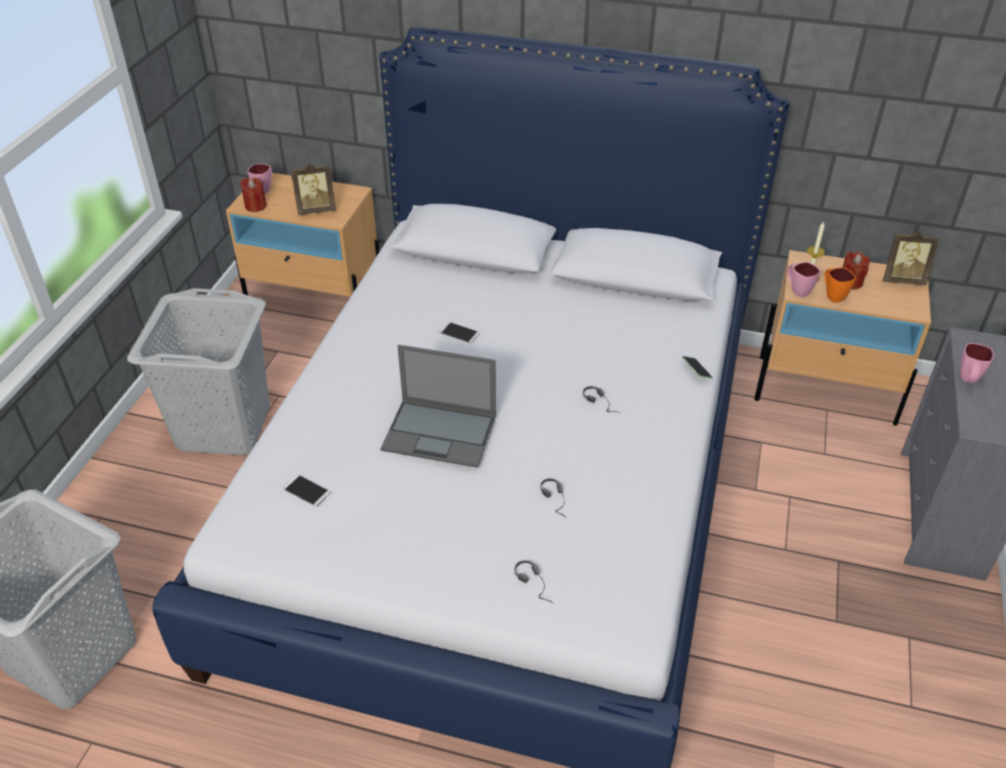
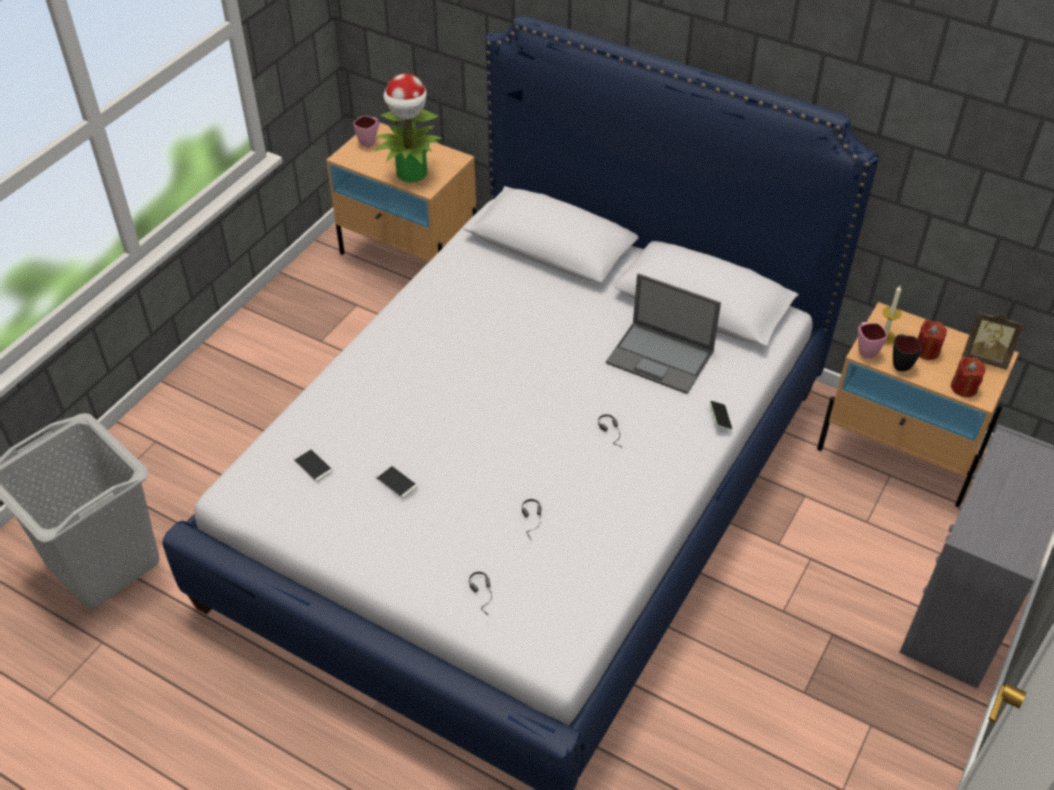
camera: 15 degrees right, 5 degrees up
(223, 427) = (285, 375): grey laundry basket -> none
(255, 206) = (355, 159): red candle -> red candle (963, 387)
(316, 210) = (412, 173): picture frame -> potted plant
(441, 433) = (450, 433): laptop -> laptop (661, 358)
(459, 333) = (504, 334): phone -> phone (396, 482)
(832, 295) = (899, 362): orange mug -> black mug
(968, 380) = (986, 486): pink mug -> none

